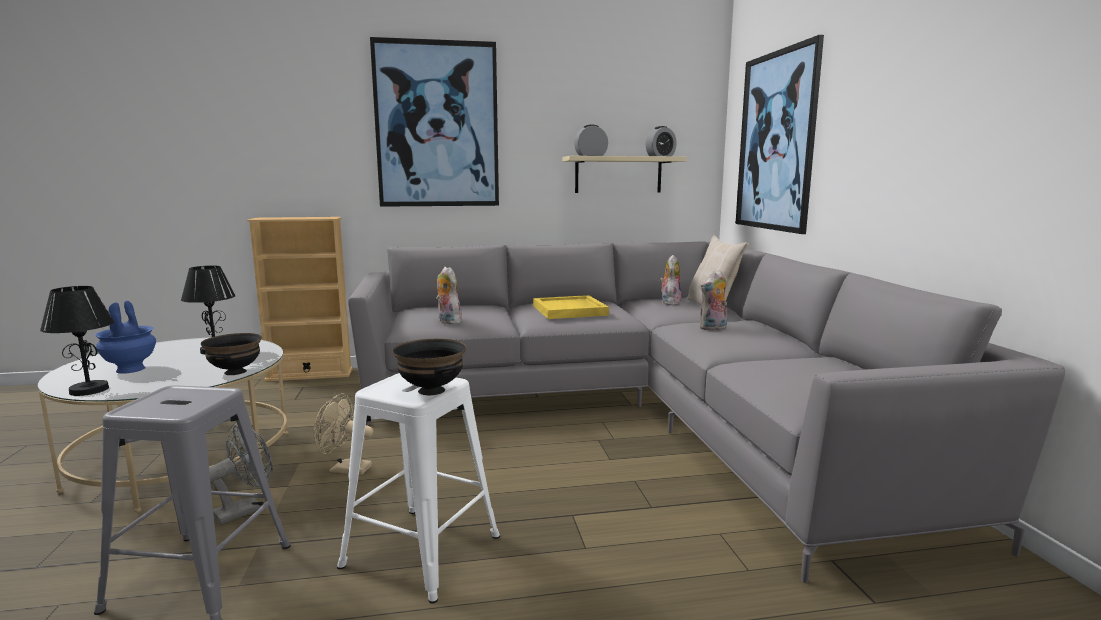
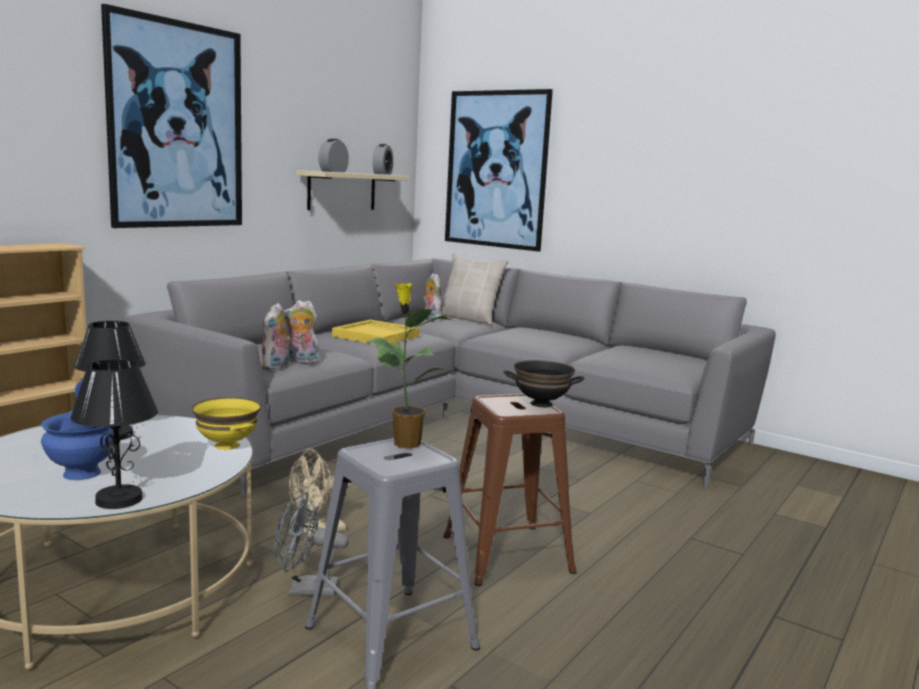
camera: 45 degrees left, 0 degrees up
(210, 393) = (405, 443): none -> potted plant
(236, 372) = (228, 445): black bowl -> yellow bowl
(246, 509) = (305, 589): grey fan -> grey fan turned 90 degrees counterclockwise
(422, 552) = (509, 554): white stool -> brown stool
(713, 328) = (517, 336): plush toy -> plush toy (276, 367)

